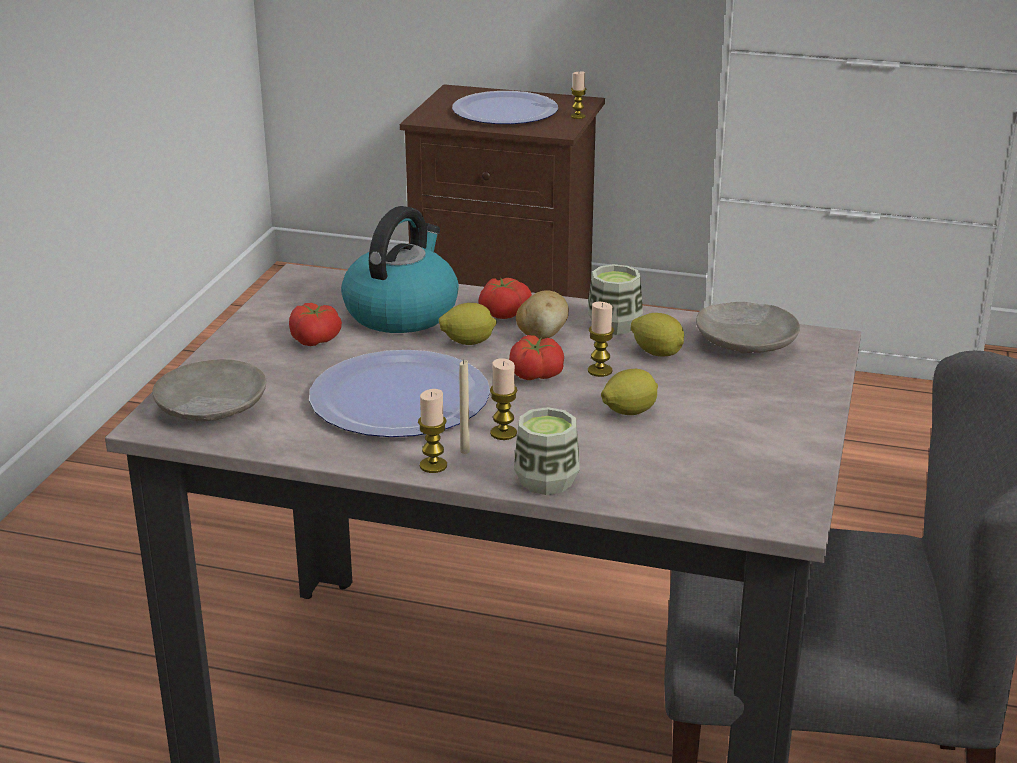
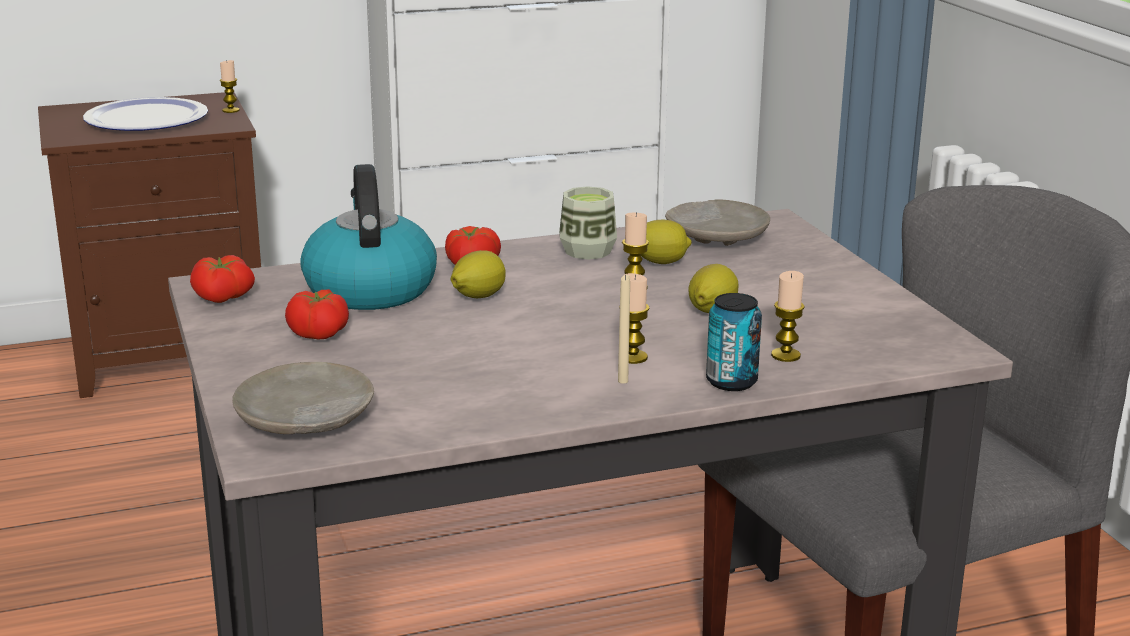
camera: 35 degrees left, 5 degrees down
(399, 398) = (489, 357): plate -> none
(433, 465) = (614, 401): candle -> candle (785, 355)
(534, 376) = (584, 306): tomato -> tomato (222, 299)
(542, 336) = (538, 274): potato -> none
(546, 481) = (731, 382): cup -> can

